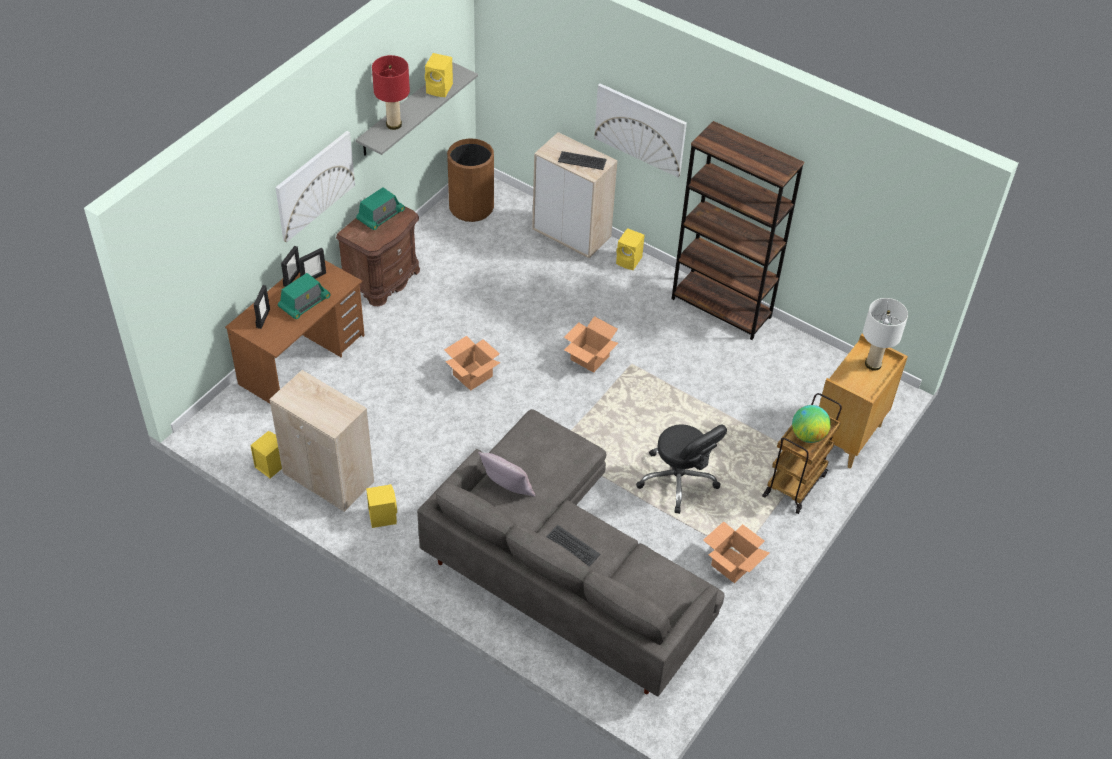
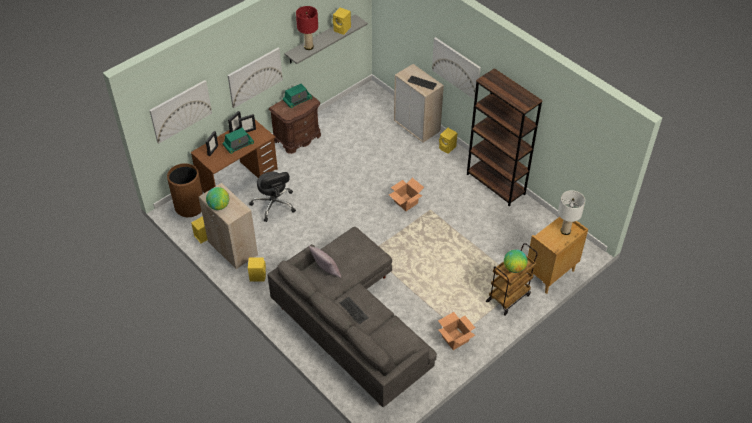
camera: 15 degrees right, 0 degrees up
(208, 258) = (180, 111): none -> picture
(310, 409) = (219, 206): none -> globe
(471, 207) = (362, 102): brown trash can -> brown trash can (190, 206)
(472, 376) = (333, 202): cardboard box -> none
(680, 482) = (438, 285): black office chair -> black office chair (274, 206)

